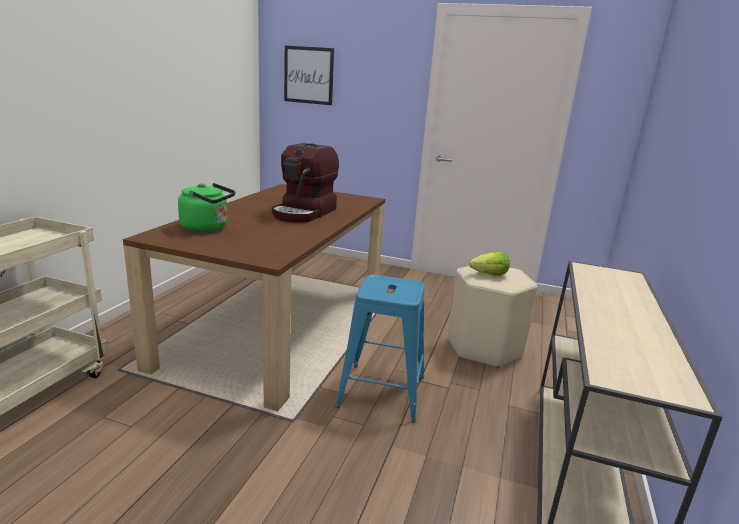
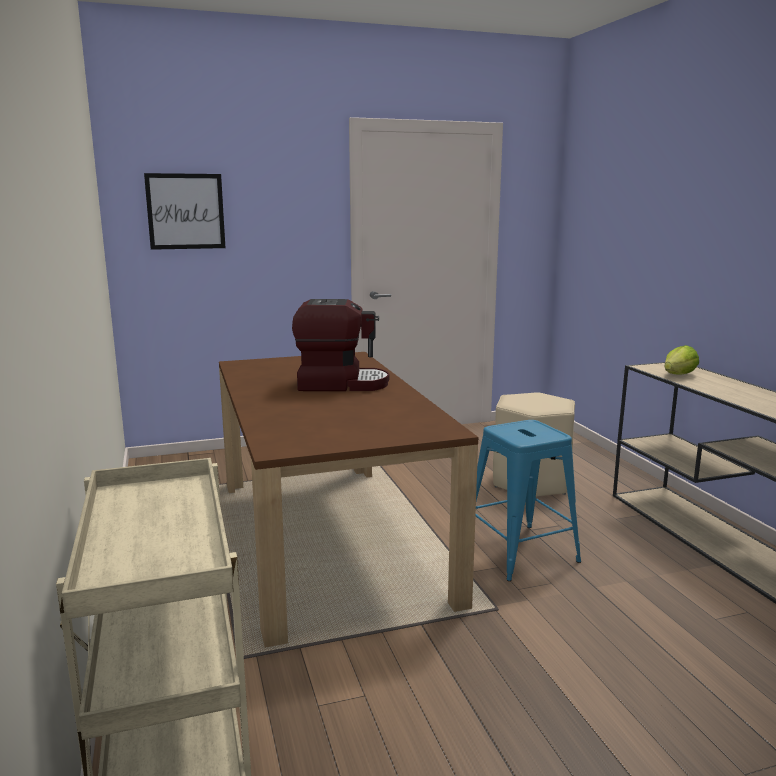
camera: 35 degrees left, 5 degrees down
(207, 228) = (301, 424): green kettle -> none
(304, 213) = (341, 384): coffee machine -> coffee machine turned 75 degrees counterclockwise
(489, 275) = (532, 403): lettuce -> lettuce (679, 375)

